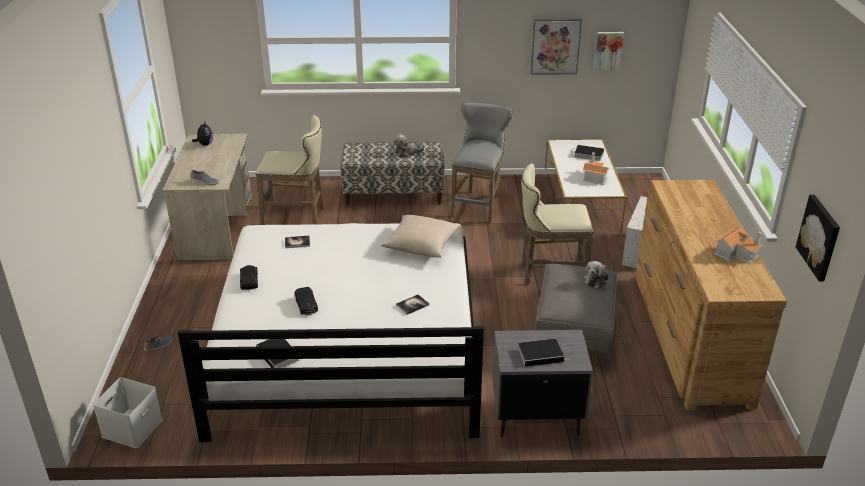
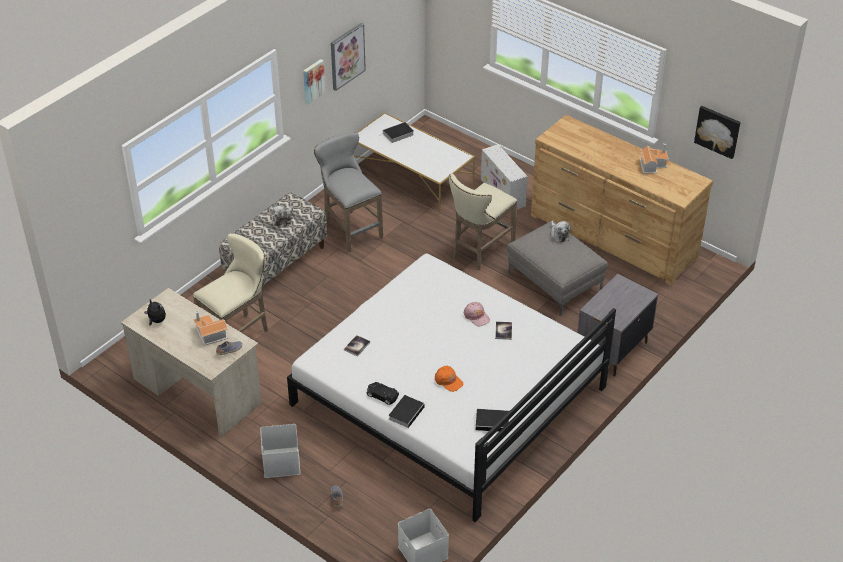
camera: 50 degrees left, 10 degrees up
(176, 299) = (280, 462): none -> white storage box
(306, 305) = (448, 381): black toy car -> orange cap
(412, 282) = (476, 316): none -> pink cap
(421, 245) = (435, 287): beige pillow -> none
(541, 354) = (623, 305): book -> book (406, 412)
(594, 177) = (432, 152): toy house -> toy house (209, 334)
(608, 50) = (381, 37): picture -> picture (313, 81)

